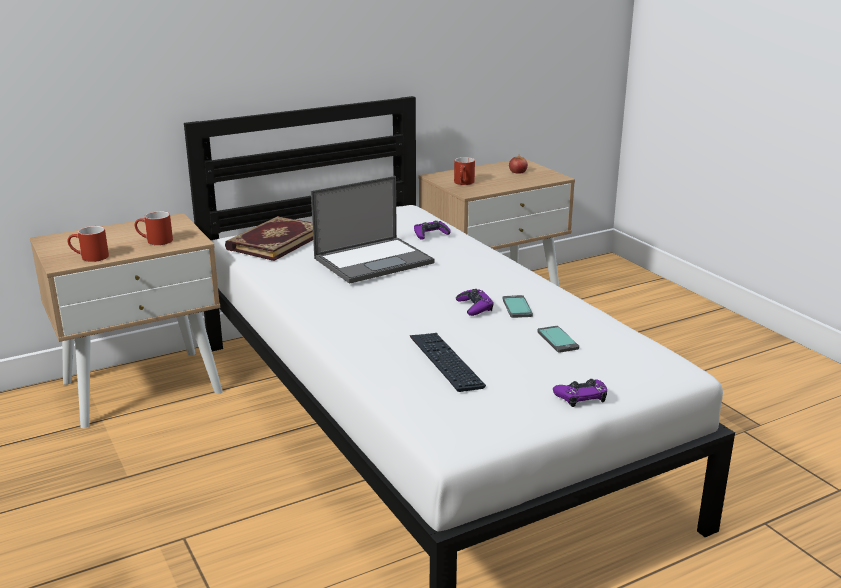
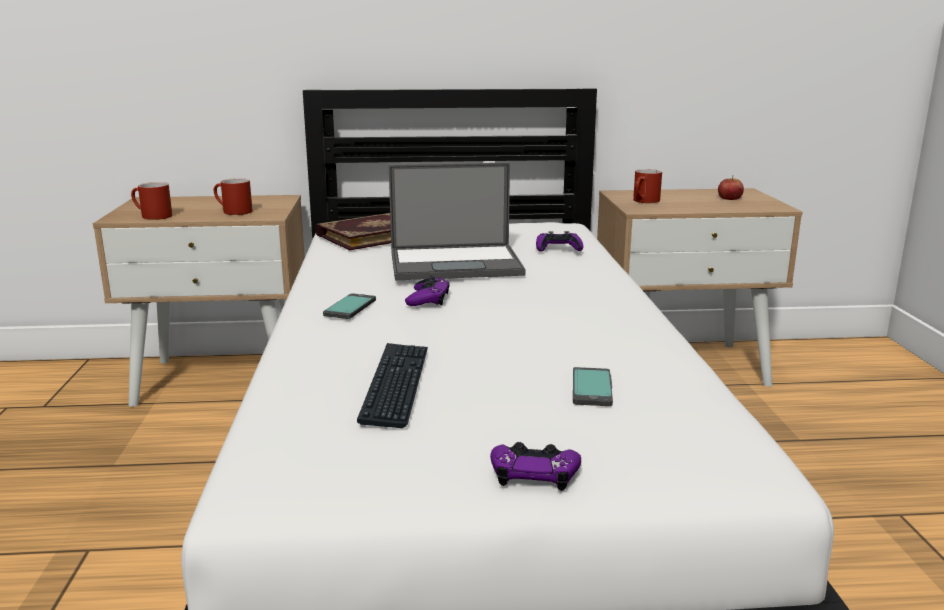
camera: 25 degrees right, 5 degrees down
(474, 307) = (520, 328): purple game controller -> purple game controller (428, 298)
(516, 307) = (578, 339): phone -> phone (349, 307)

